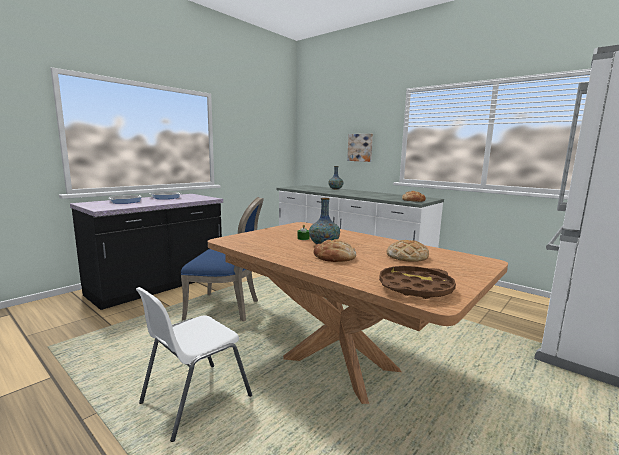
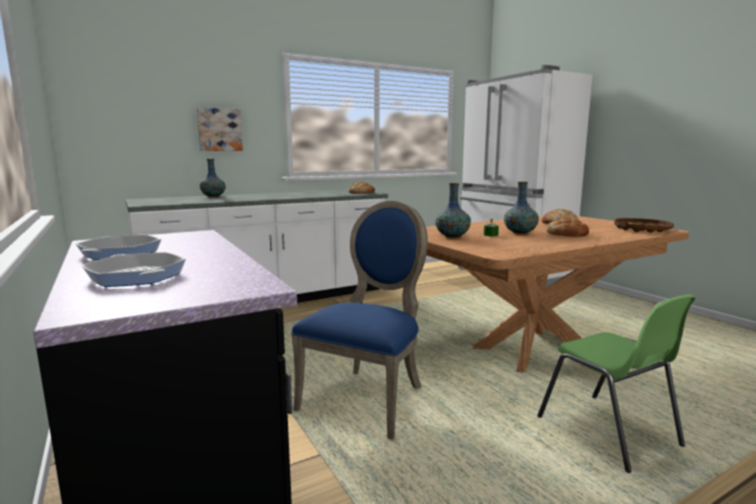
camera: 70 degrees left, 0 degrees up
(194, 399) = (609, 432): white chair -> green chair
(287, 231) = (452, 236): none -> vase

